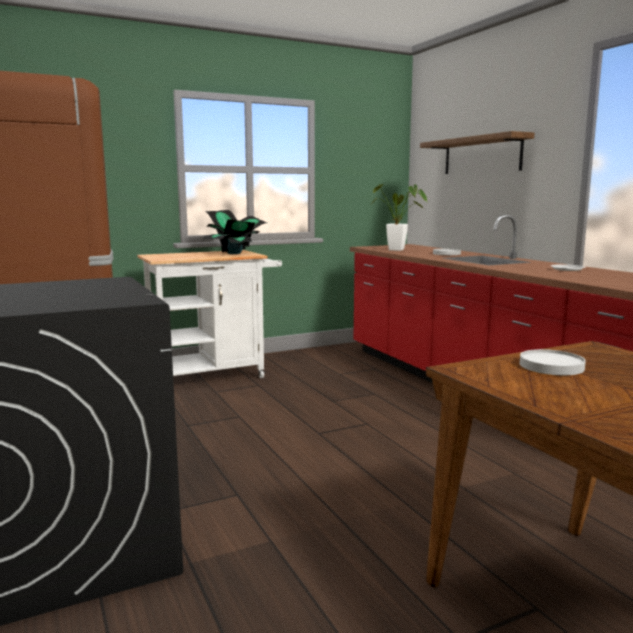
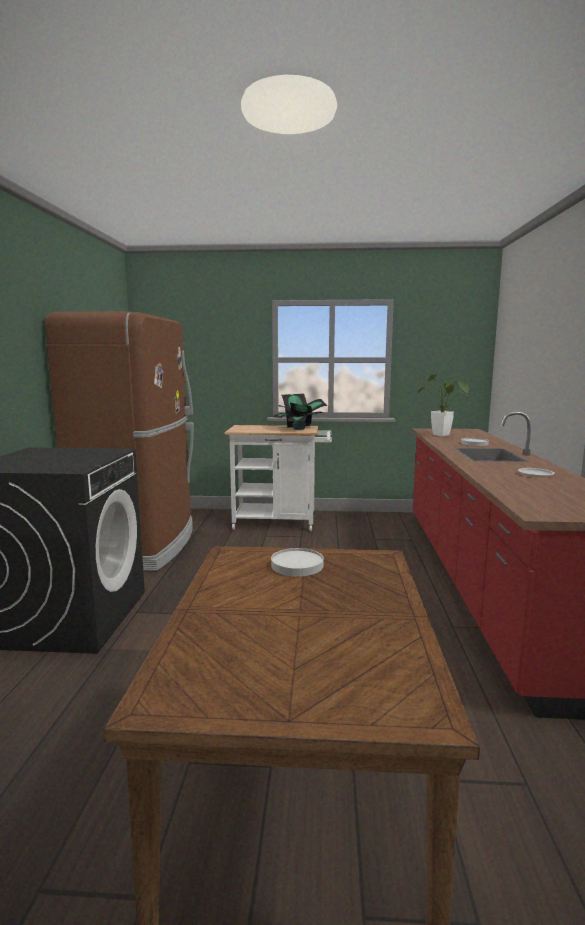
camera: 30 degrees right, 0 degrees up
(481, 155) = (534, 348): shelf -> none

